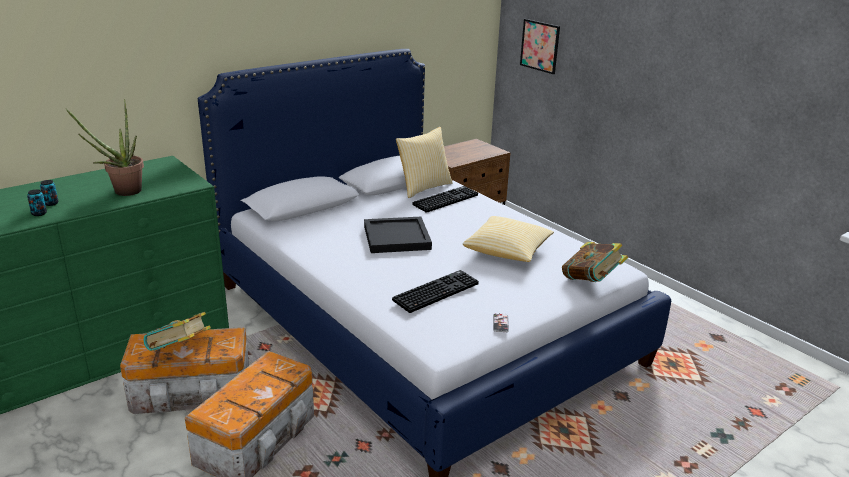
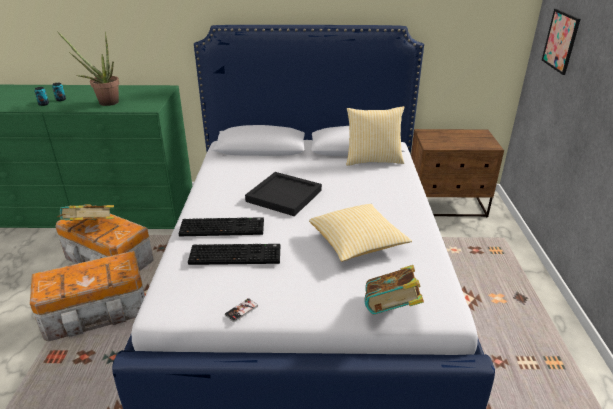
camera: 40 degrees right, 5 degrees up
(445, 199) = (375, 176): keyboard -> keyboard (223, 227)

